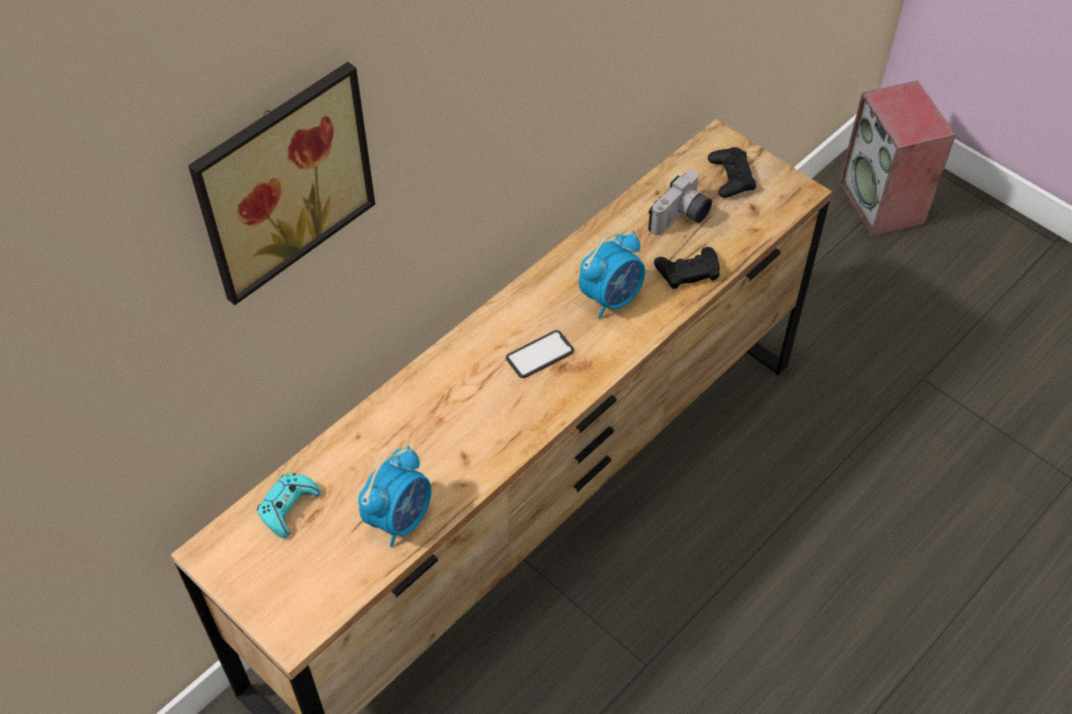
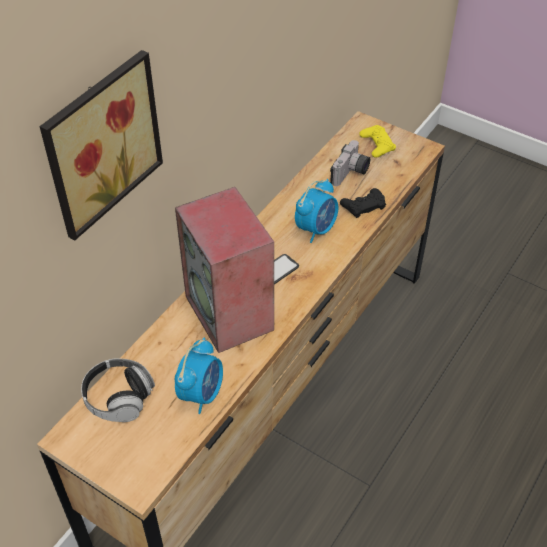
camera: 10 degrees left, 5 degrees down
(288, 508) = (119, 398): turquoise game controller -> headphones
(731, 177) = (377, 144): black game controller -> yellow game controller
(883, 203) = (456, 169): speaker -> speaker (231, 313)

